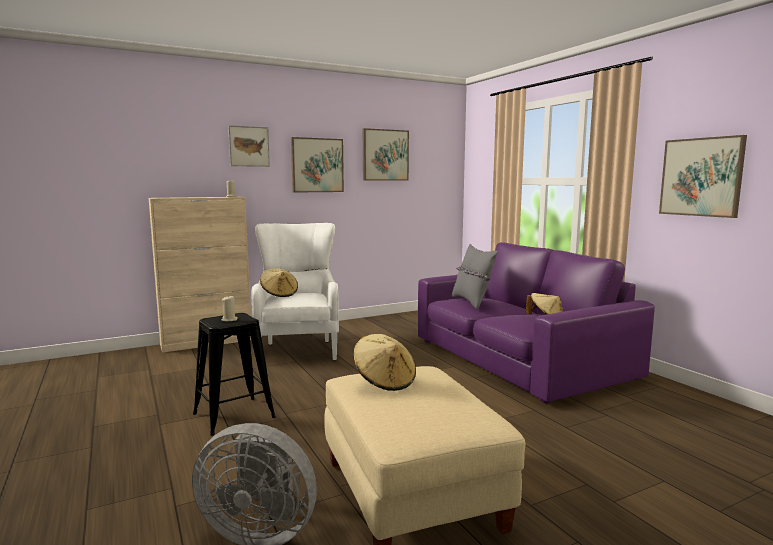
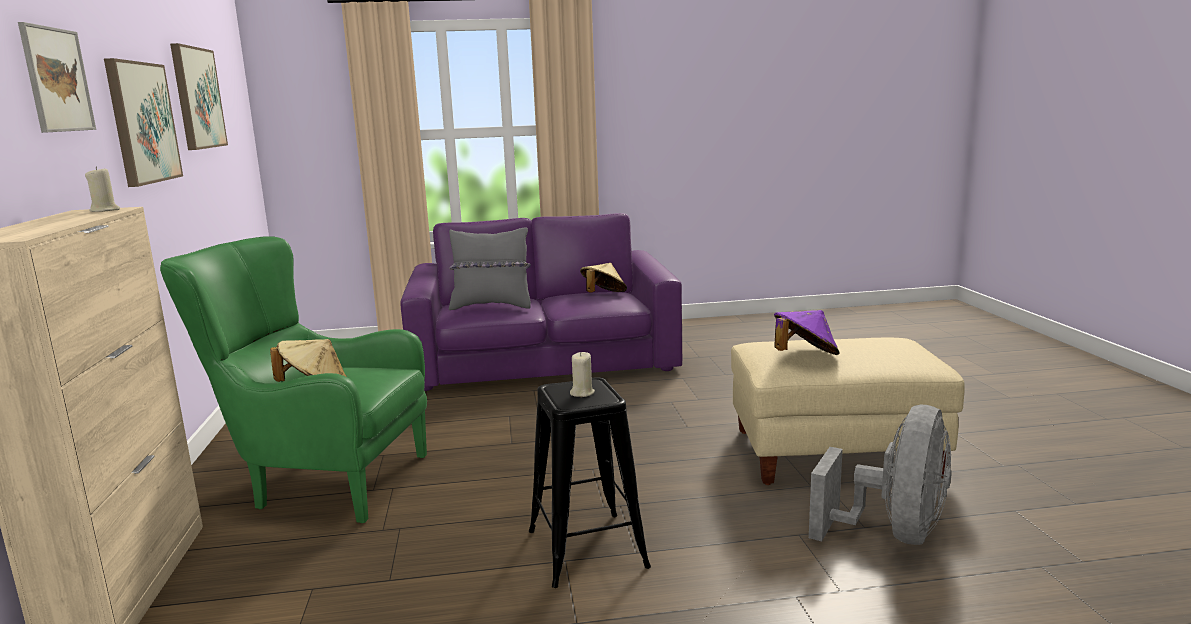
camera: 70 degrees left, 5 degrees up
(298, 347) = (319, 481): white armchair -> green armchair
(384, 381) = (804, 356): beige hat -> purple hat
(701, 177) = (657, 121): picture -> none

